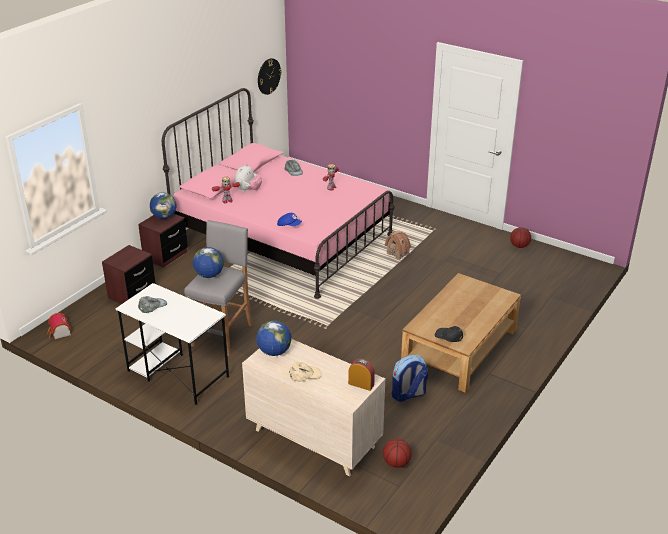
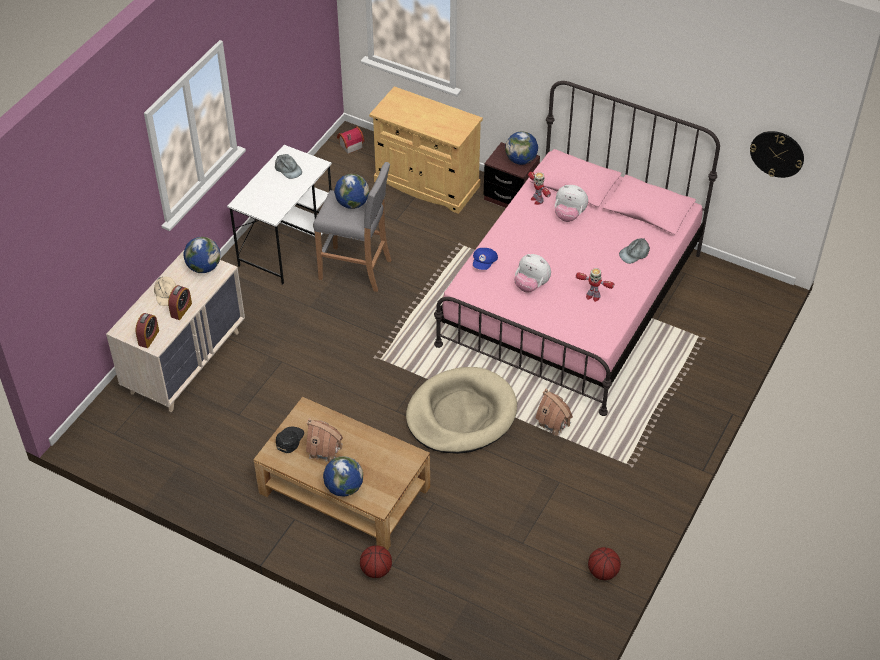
camera: 85 degrees right, 15 degrees up
(132, 294) = (426, 184): brown nightstand -> beige cabinet
(316, 209) = (531, 285): none -> plush toy
(327, 365) = (181, 310): none -> alarm clock
(387, 291) = (461, 414): none -> beige dog bed
(396, 463) = (147, 431): basketball -> basketball (376, 570)
(408, 395) = (254, 439): backpack -> none
(458, 318) = (325, 450): none -> toy house
(494, 311) = (344, 488): none -> globe

